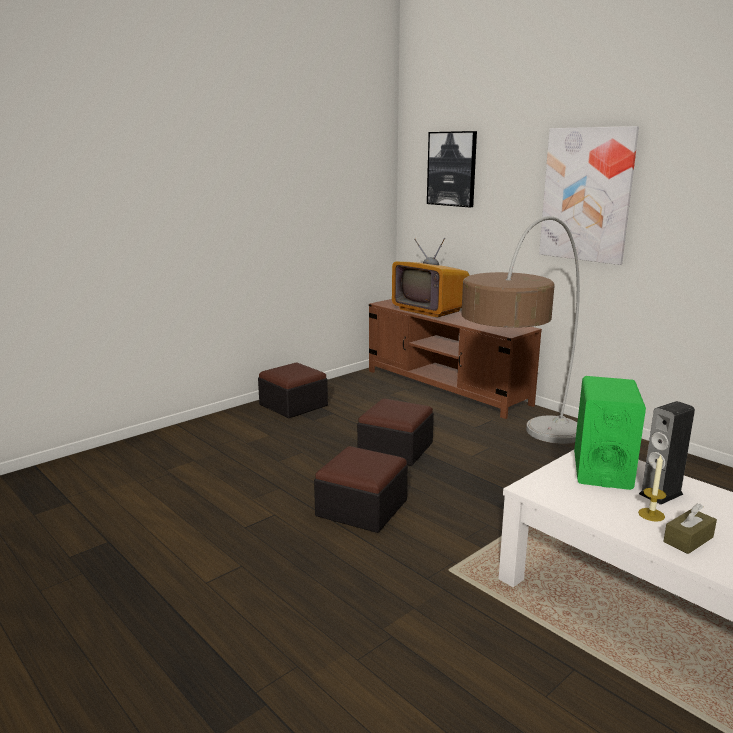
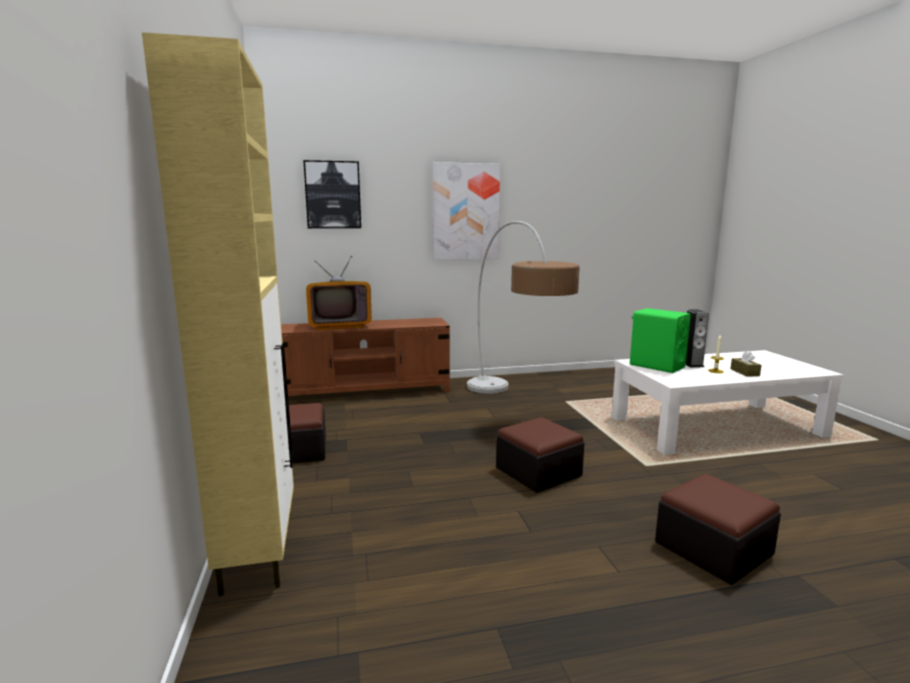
camera: 60 degrees left, 5 degrees down
(156, 441) = (259, 548): none -> beige cabinet
(395, 449) = (451, 435): ottoman -> ottoman (713, 548)

